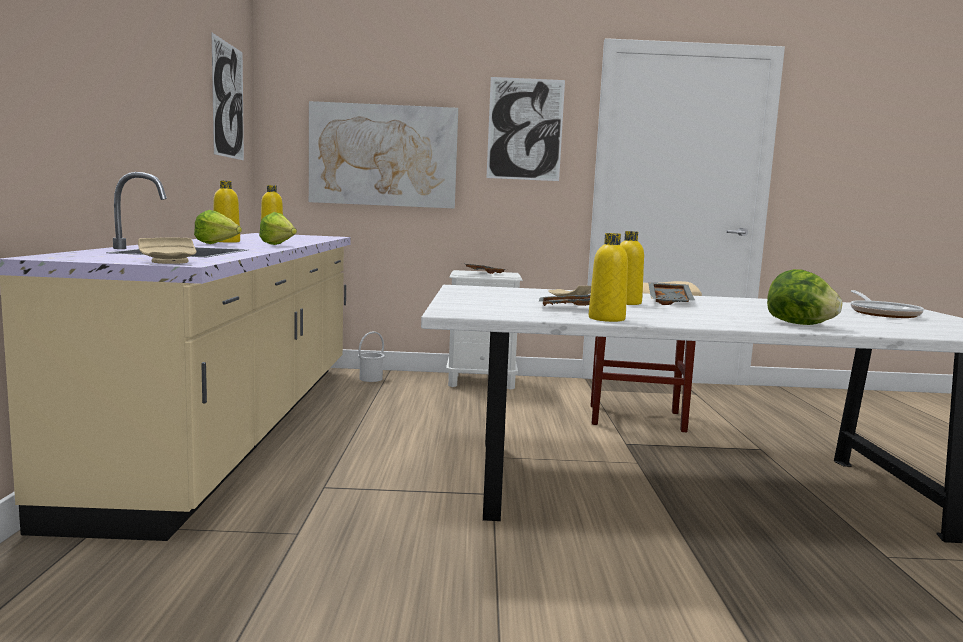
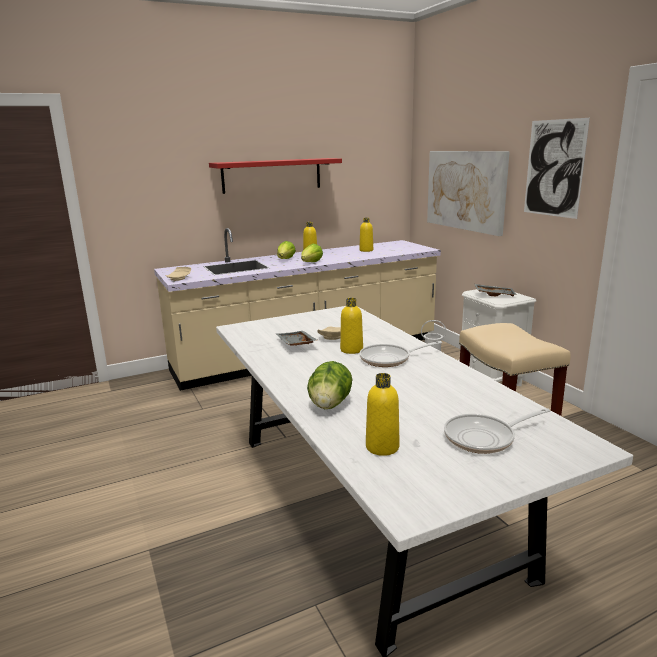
camera: 65 degrees right, 10 degrees up
(151, 86) = (272, 175): none -> red shelf
(228, 100) = (366, 161): picture -> none
(606, 319) = (262, 355): yellow bottle -> yellow bottle (382, 447)
(671, 301) = (389, 359): grey tray -> frying pan

